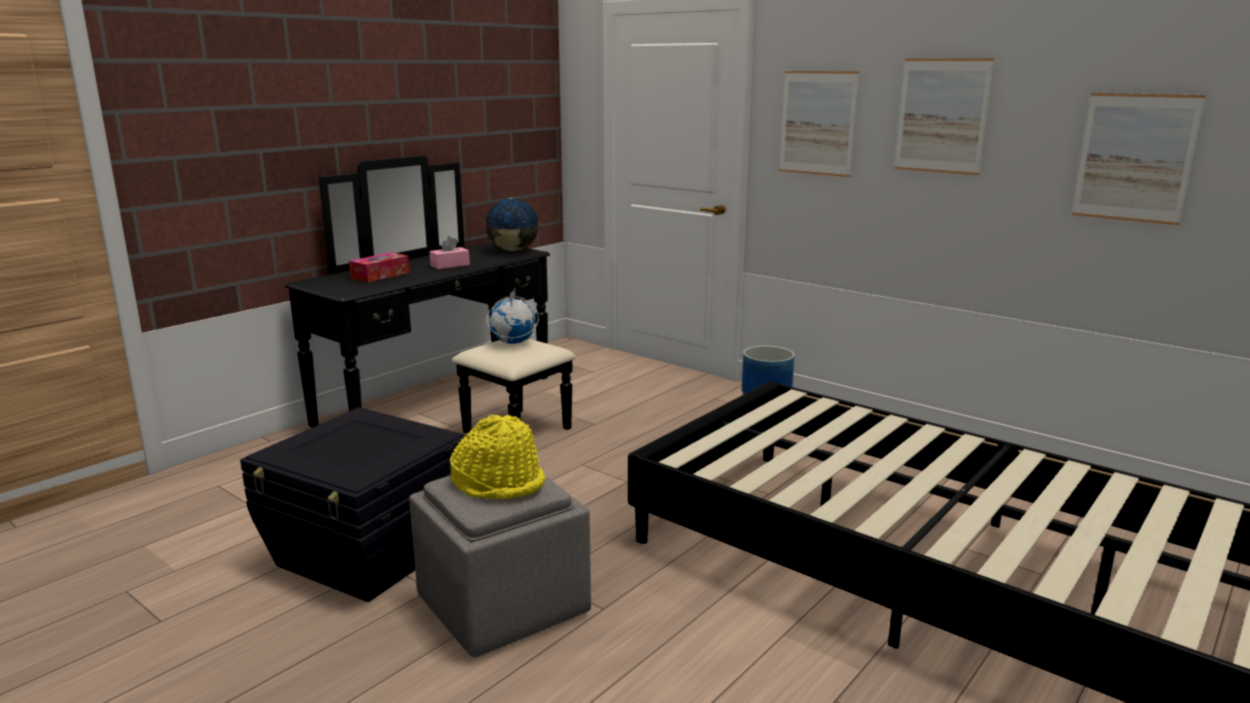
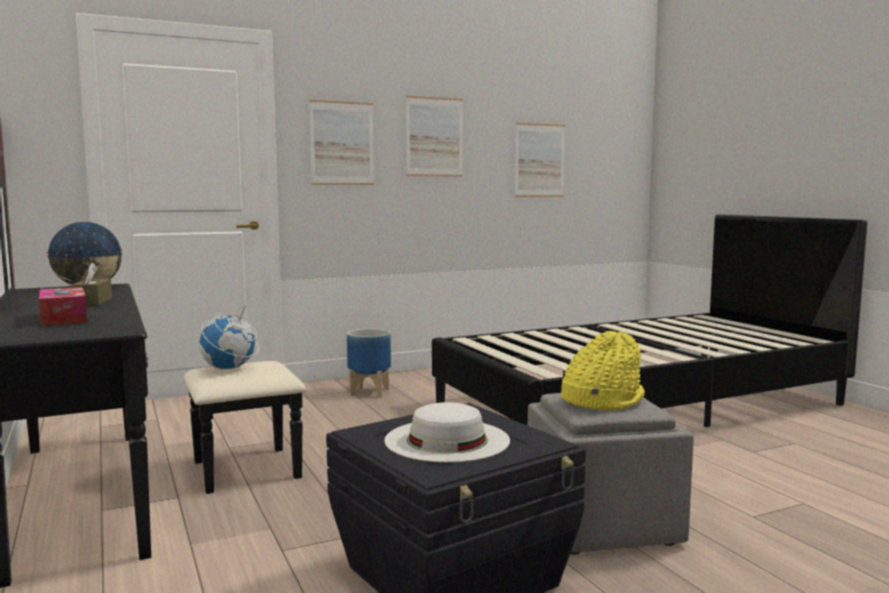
camera: 65 degrees left, 10 degrees down
(350, 443) = (447, 440): none -> white hat
(450, 265) = (92, 301): pink tissue box -> brown tissue box

